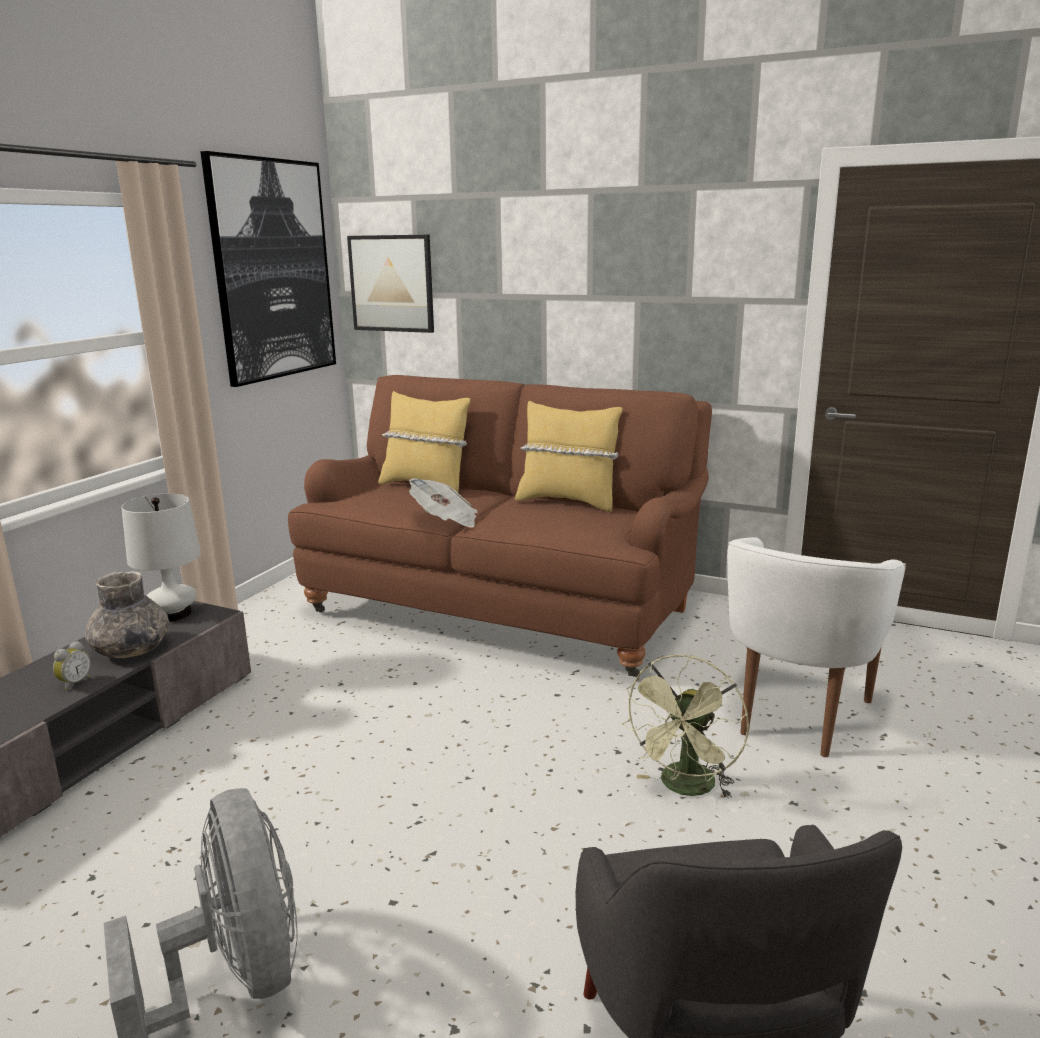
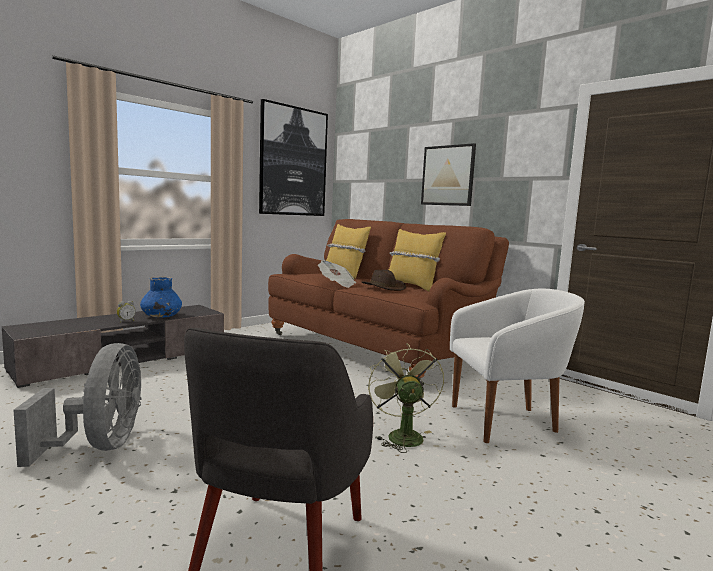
camera: 20 degrees right, 10 degrees down
(131, 650) = (161, 316): grey vase -> blue vase
(173, 614) = (193, 309): white table lamp -> none
(391, 283) = (355, 175): picture -> picture (448, 175)
(538, 518) = (384, 287): none -> brown hat
(685, 788) = (401, 435): green fan -> green fan turned 120 degrees clockwise
(796, 715) = (507, 421): white armchair -> white armchair turned 150 degrees counterclockwise

